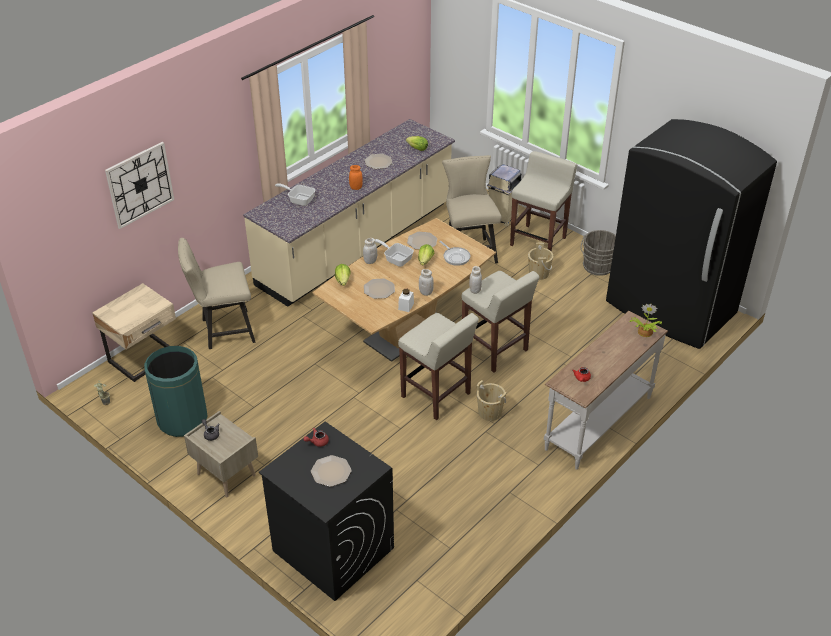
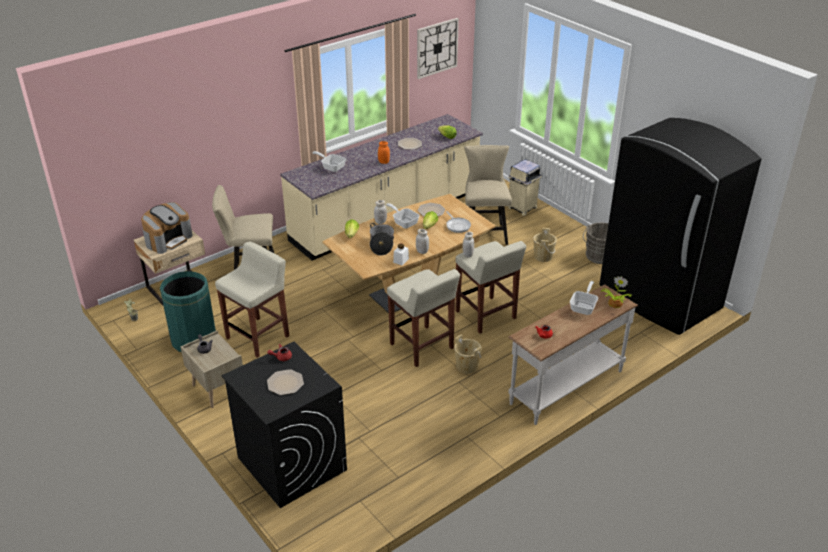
camera: 10 degrees right, 5 degrees down
(133, 308) = (168, 239): none -> coffee machine
(140, 184) = (185, 132): wall clock -> wall clock (437, 48)
(379, 289) = (381, 244): plate -> cooking pot
(538, 241) = (550, 230): beige stool -> beige stool (258, 337)
(614, 339) = (584, 307): none -> frying pan

